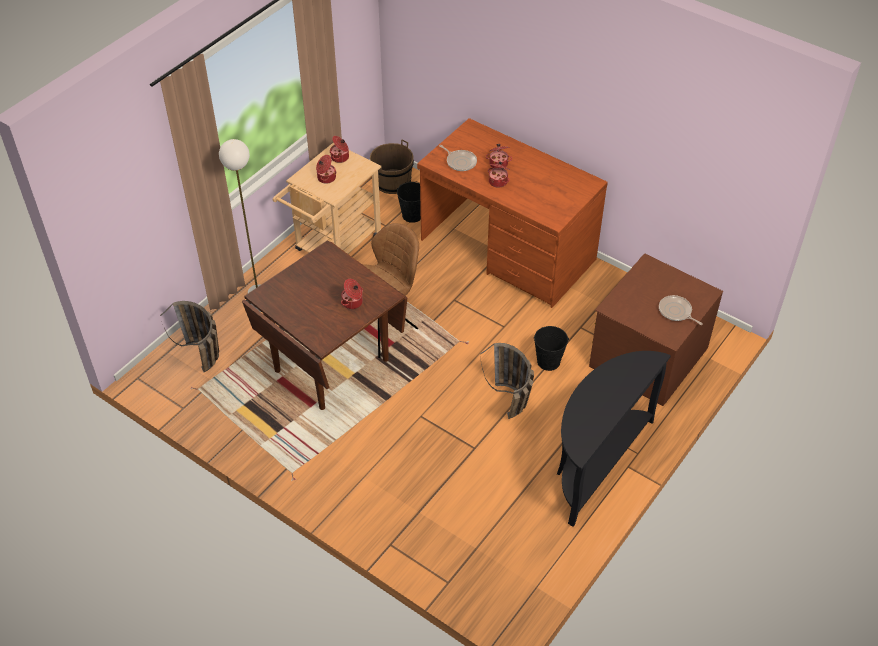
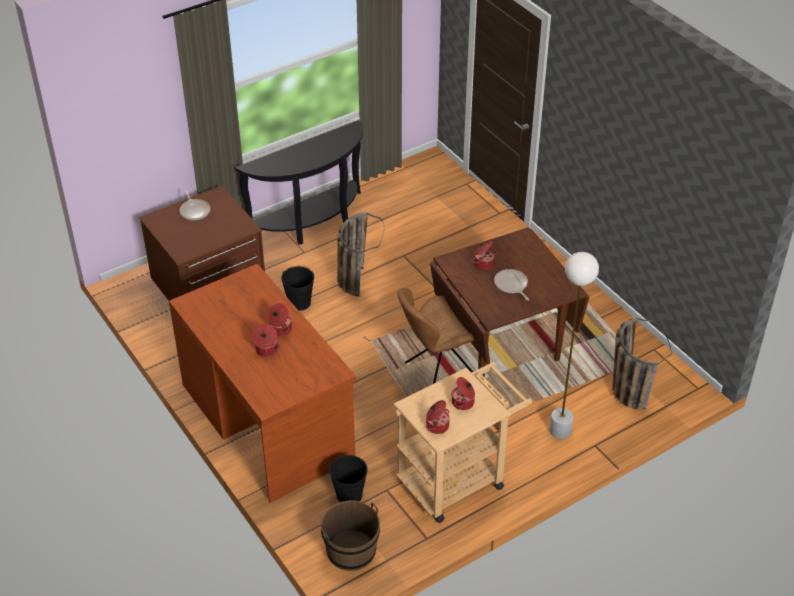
camera: 160 degrees left, 5 degrees down
(460, 162) = (307, 363): frying pan -> frying pan (511, 285)

